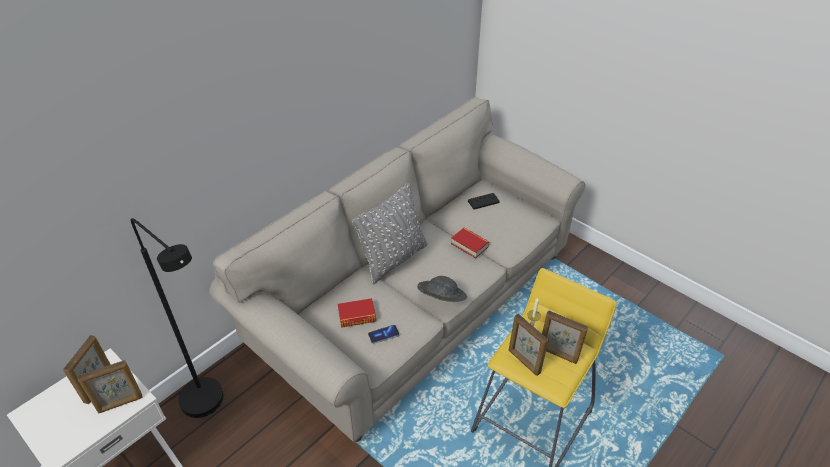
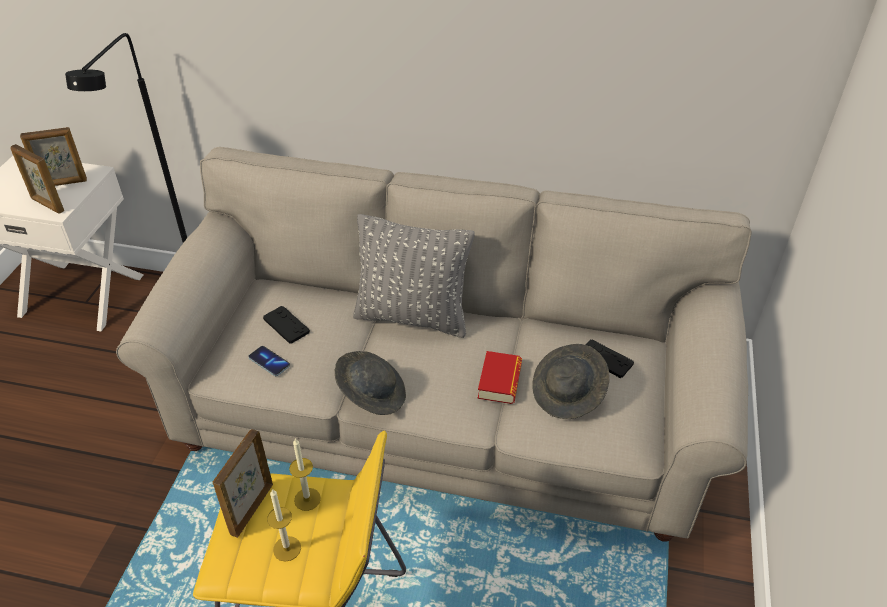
camera: 60 degrees right, 0 degrees up
(357, 316) = (286, 325): book -> black game controller
(497, 224) = (568, 394): none -> grey hat
(558, 354) = (287, 548): picture frame -> candle

